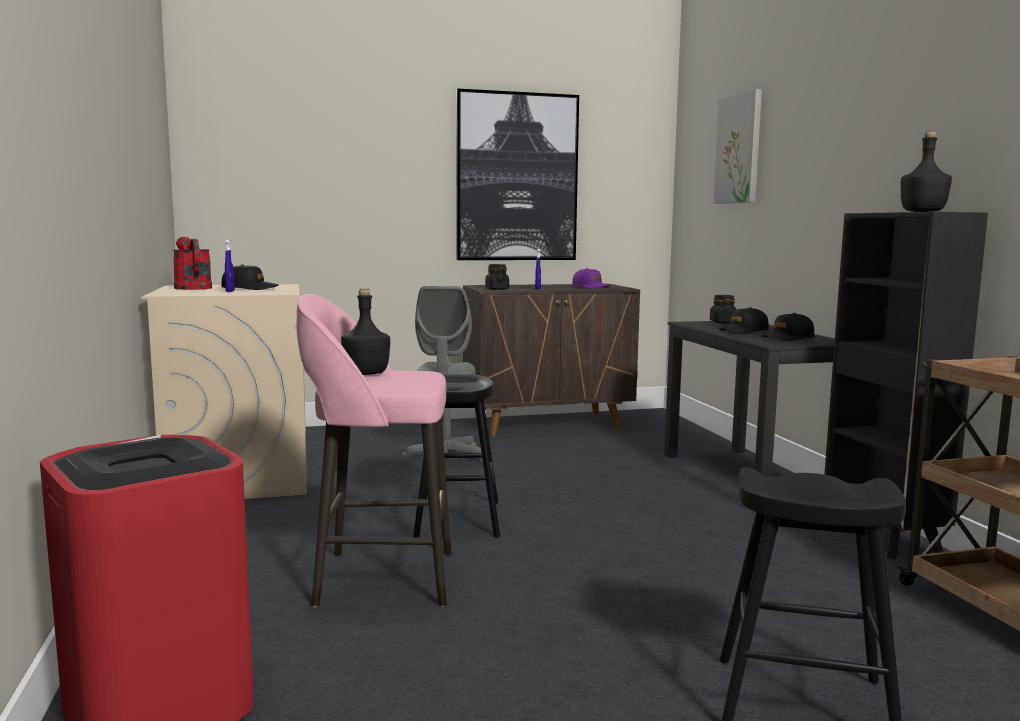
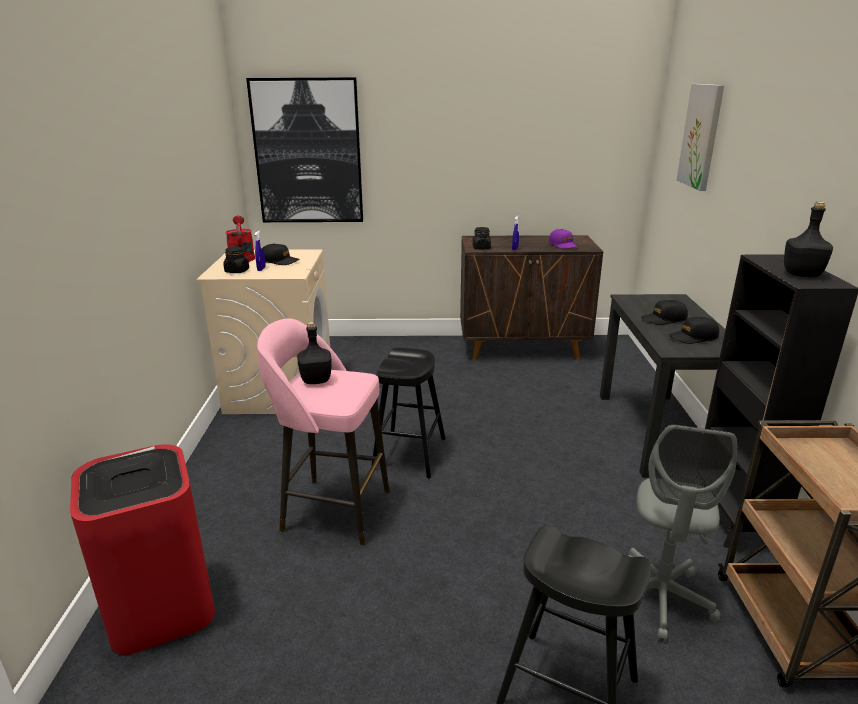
camera: 15 degrees right, 15 degrees up
(446, 459) = (428, 384): grey office chair -> grey office chair (660, 598)
(517, 177) = (510, 145): picture -> picture (308, 152)
(722, 322) = (658, 299): black jar -> black jar (237, 271)

